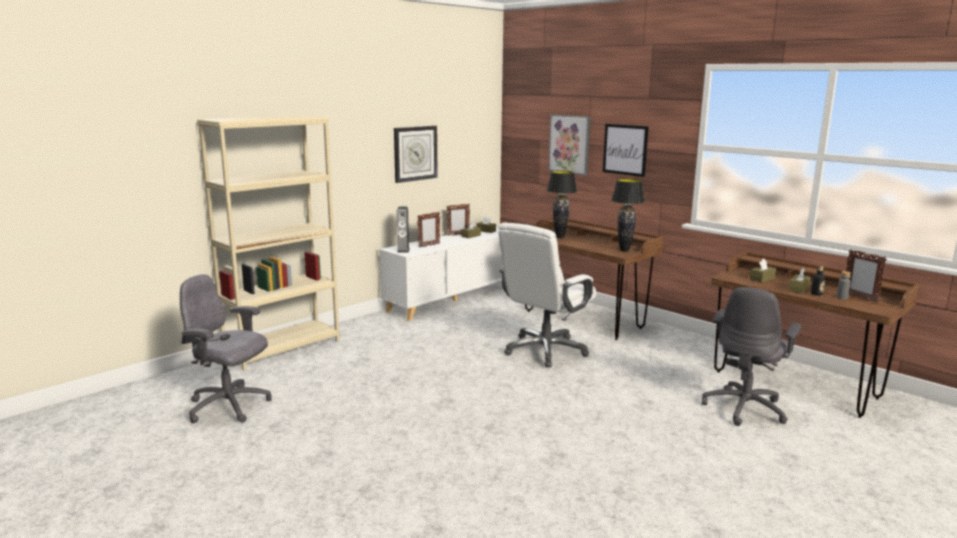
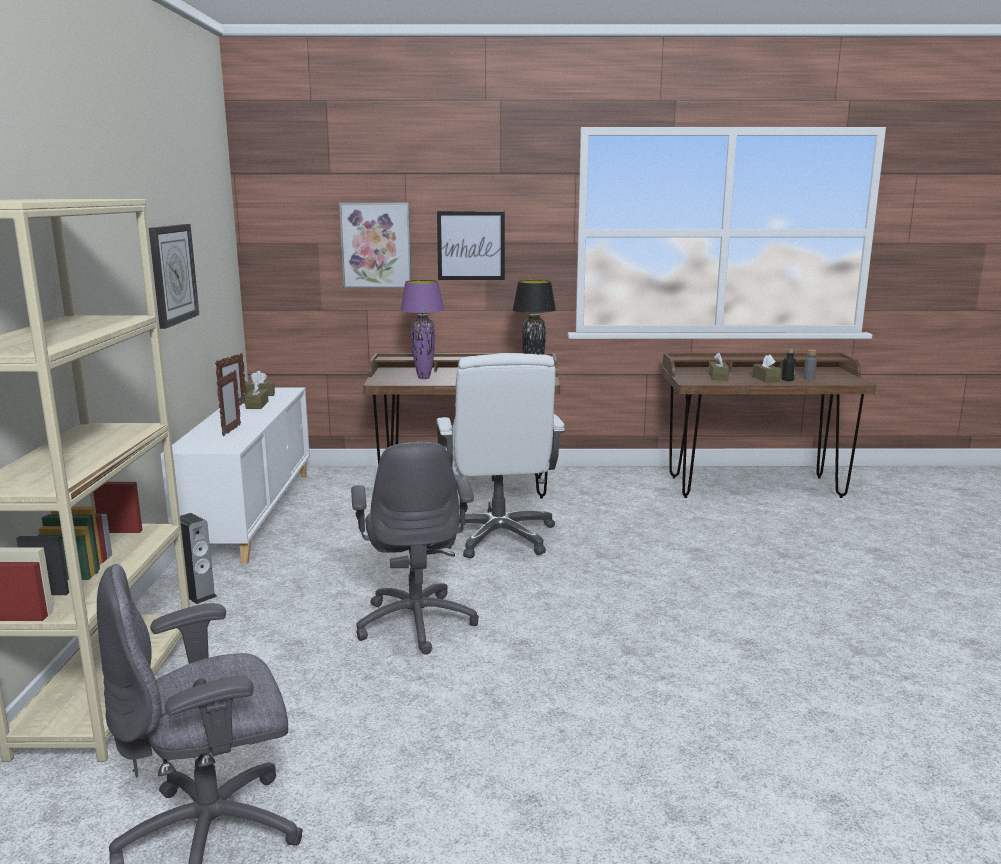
camera: 45 degrees left, 0 degrees up
(403, 250) = (208, 445): speaker -> speaker (198, 595)
(560, 237) = (424, 378): black table lamp -> purple table lamp
(745, 408) = (769, 522): grey office chair -> grey office chair (416, 622)
(859, 298) = (818, 375): picture frame -> none

